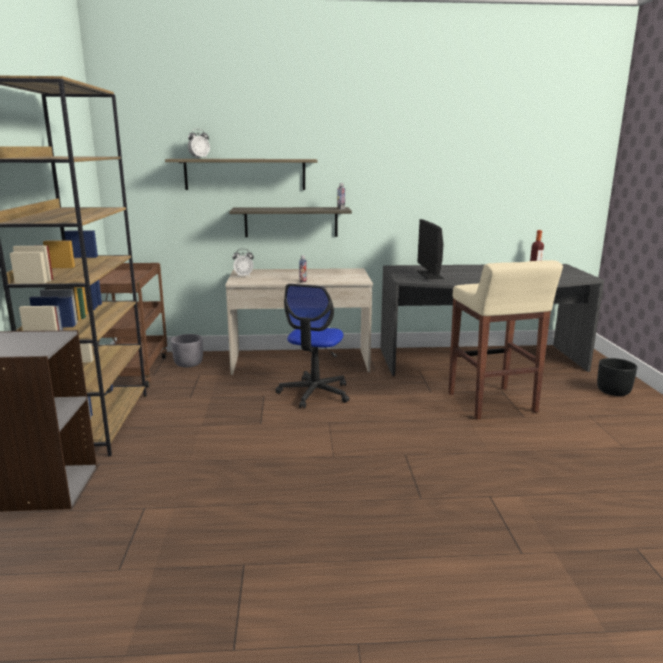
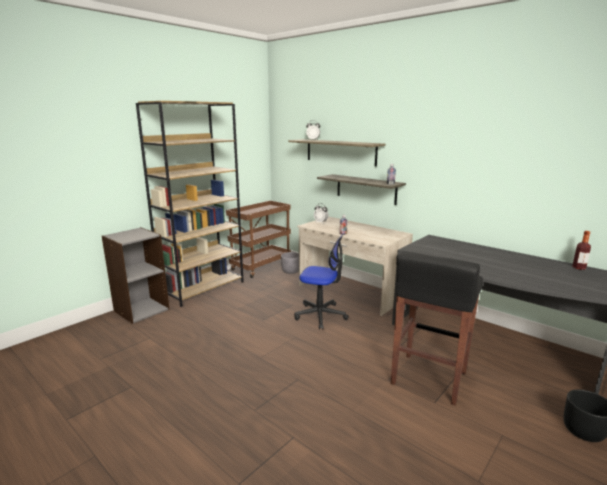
camera: 45 degrees right, 0 degrees up
(314, 393) = (321, 315): office chair -> office chair turned 135 degrees counterclockwise
(429, 274) = (441, 250): monitor -> none
(492, 403) = (428, 379): beige stool -> black stool

